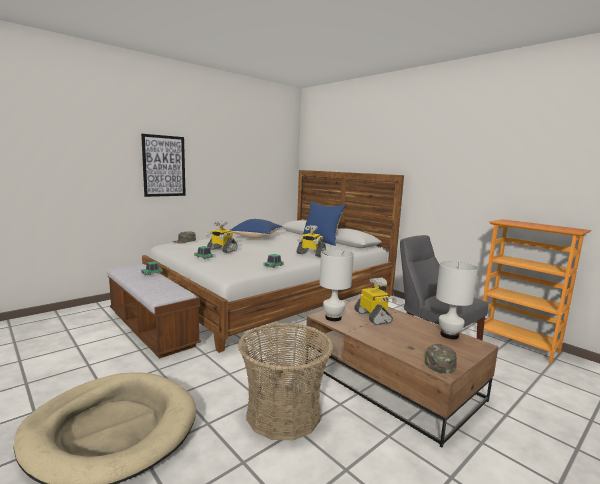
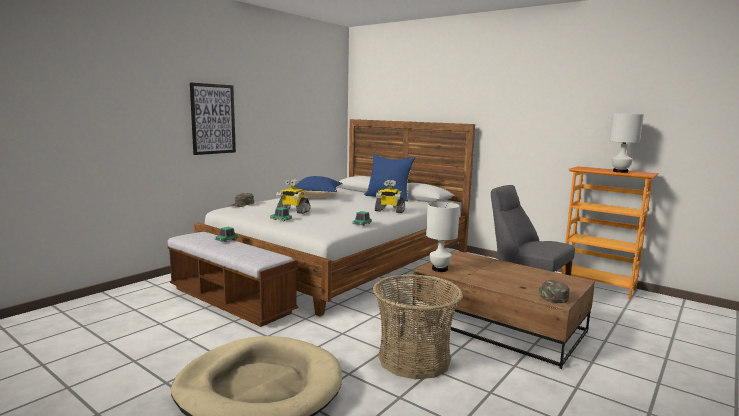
camera: 10 degrees left, 0 degrees up
(373, 317) = (476, 266): toy robot -> none
(449, 335) = (551, 275): white table lamp -> white table lamp (620, 171)

